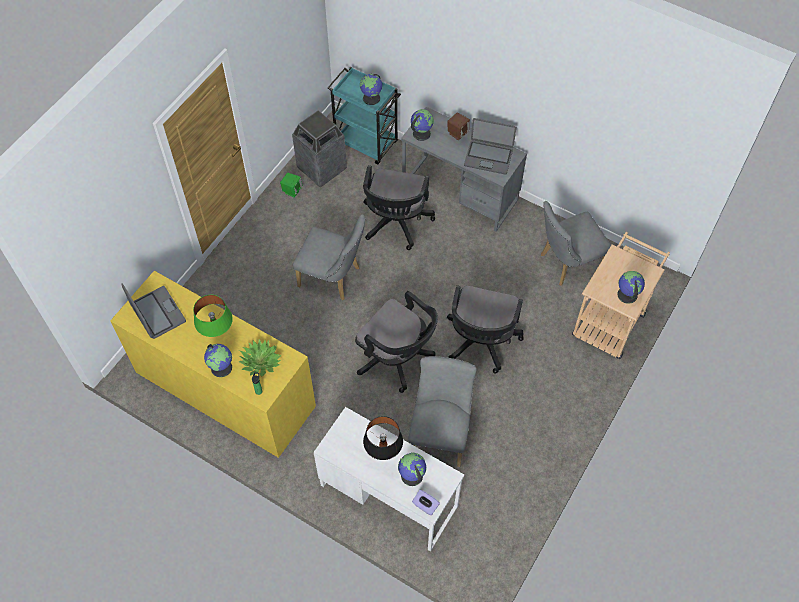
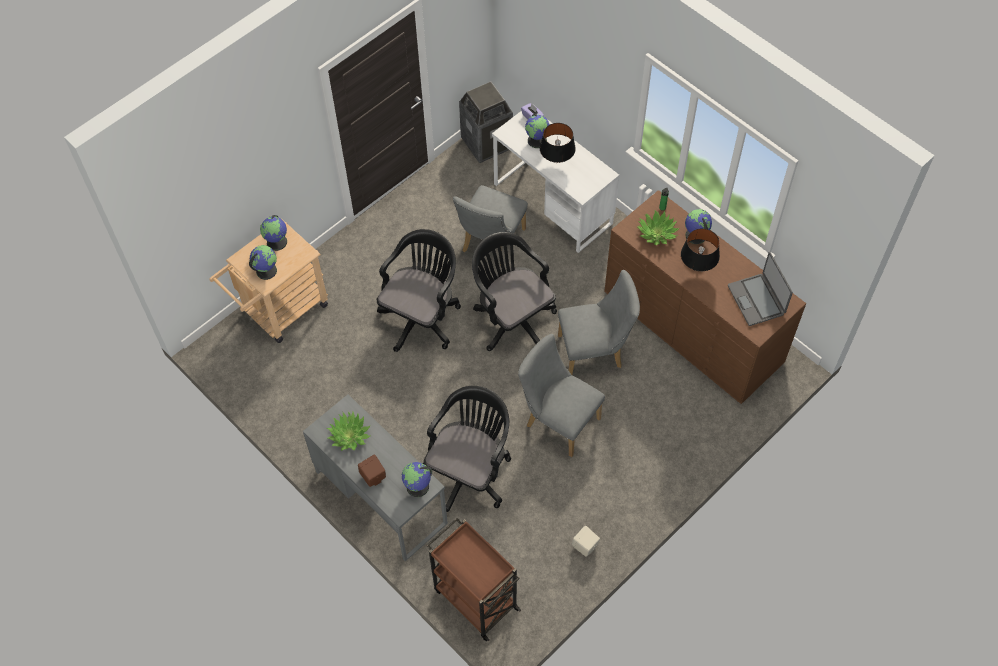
camera: 165 degrees left, 0 degrees up
(217, 332) = (697, 269): green table lamp -> black table lamp
(225, 388) = (693, 326): yellow dresser -> brown dresser
(292, 190) = (585, 546): green speaker -> beige speaker
(321, 168) = (541, 571): trash can -> trash can (487, 143)
(366, 143) = (475, 598): turquoise cart -> brown cart
(371, 98) = (465, 550): globe -> globe (266, 270)
(488, 157) = (349, 435): laptop -> potted plant
(566, 263) = (296, 381): grey chair -> grey chair (595, 351)

